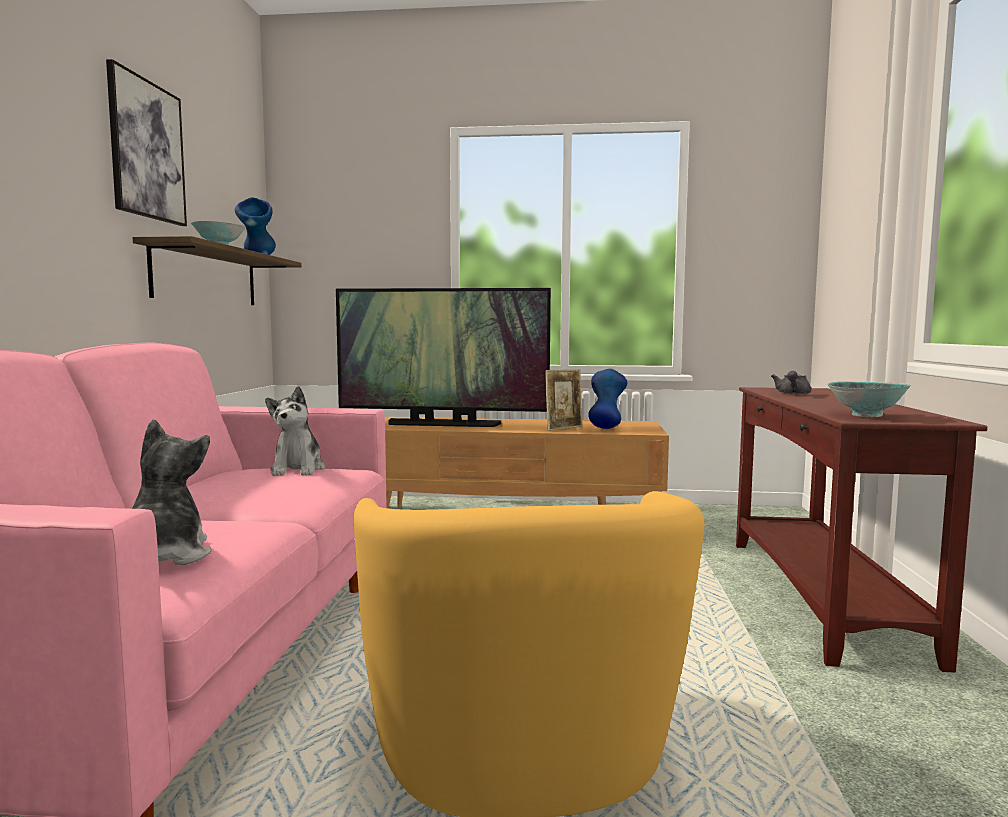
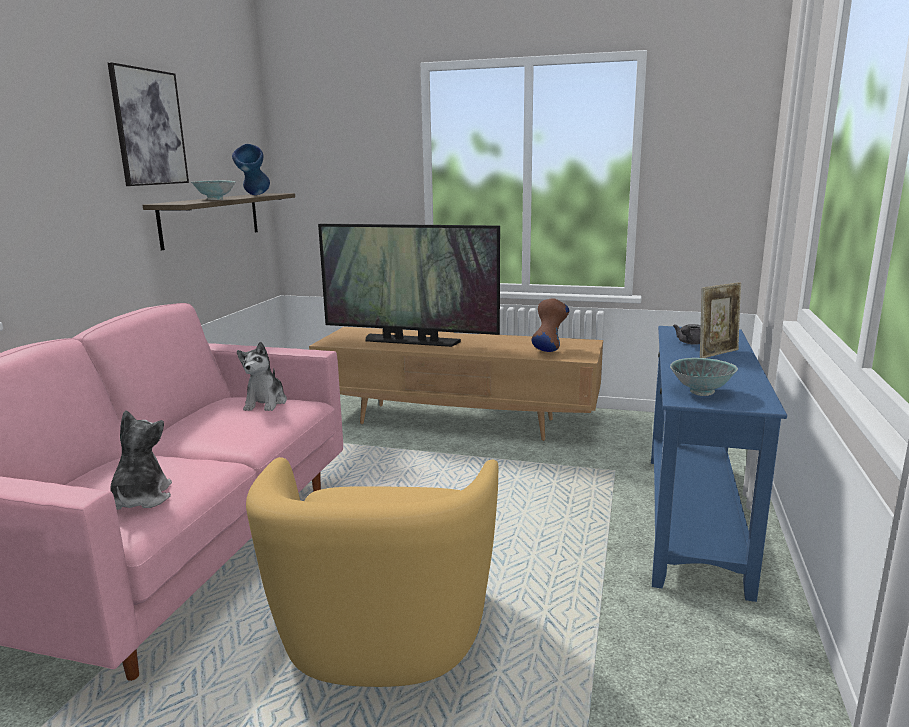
camera: 10 degrees right, 10 degrees up
(564, 428) = (510, 351): picture frame -> picture frame (717, 353)
(606, 427) = (549, 350): blue vase -> brown vase
(822, 596) = (694, 519): brown console table -> blue console table

